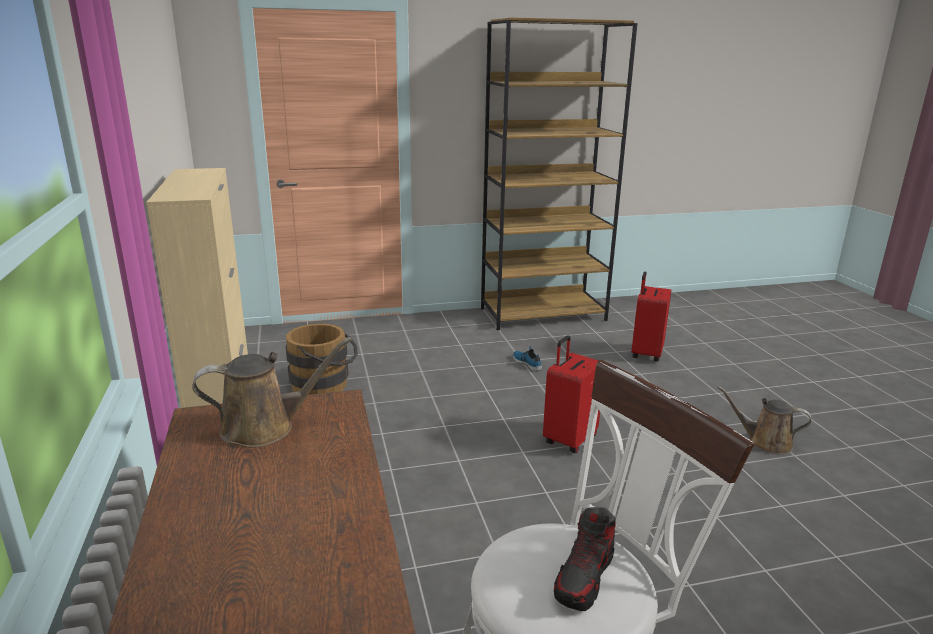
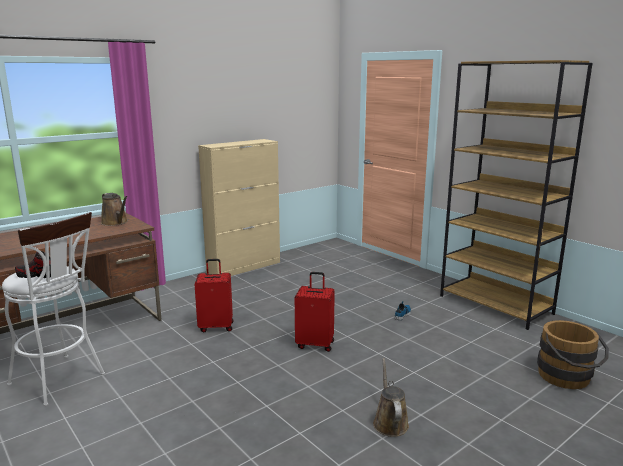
camera: 65 degrees right, 5 degrees down
(325, 386) = (305, 272): brown bucket -> brown bucket (567, 378)
(645, 353) = (485, 354): red suitcase -> red suitcase (216, 326)

